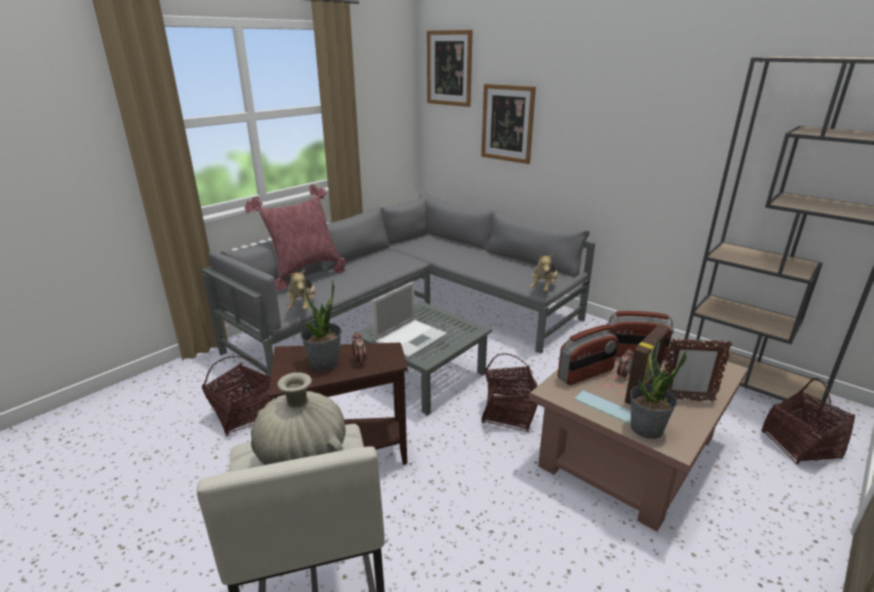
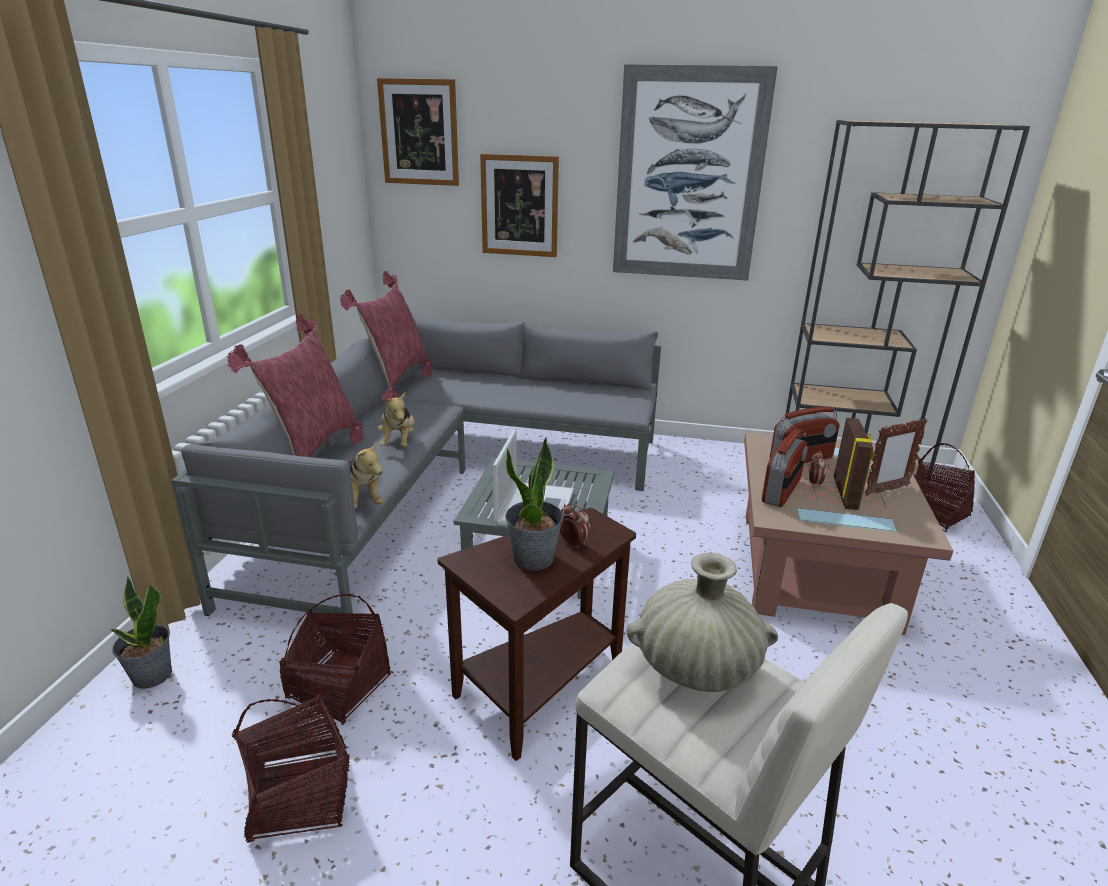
camera: 30 degrees left, 0 degrees up
(397, 243) = (394, 388): none -> red pillow
(508, 413) = (672, 568): basket -> basket (299, 796)
(543, 288) = (634, 409): plush toy -> plush toy (399, 442)
(631, 105) = (688, 176): none -> picture
(646, 428) = (888, 528): potted plant -> potted plant (151, 676)

